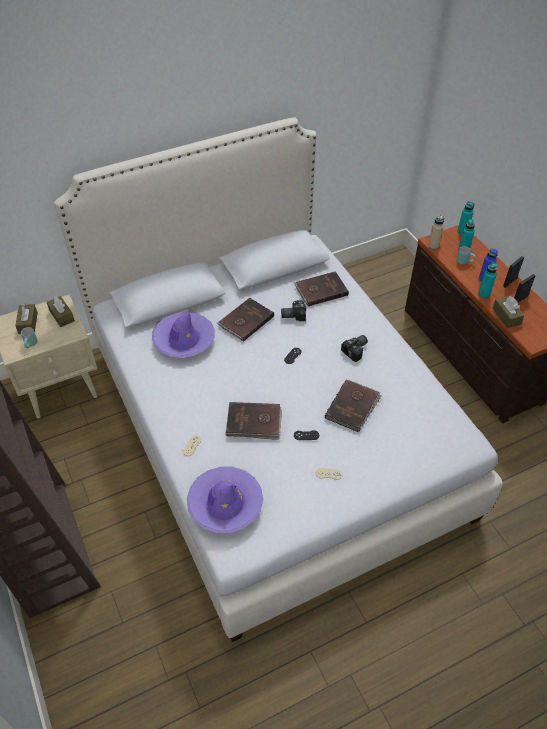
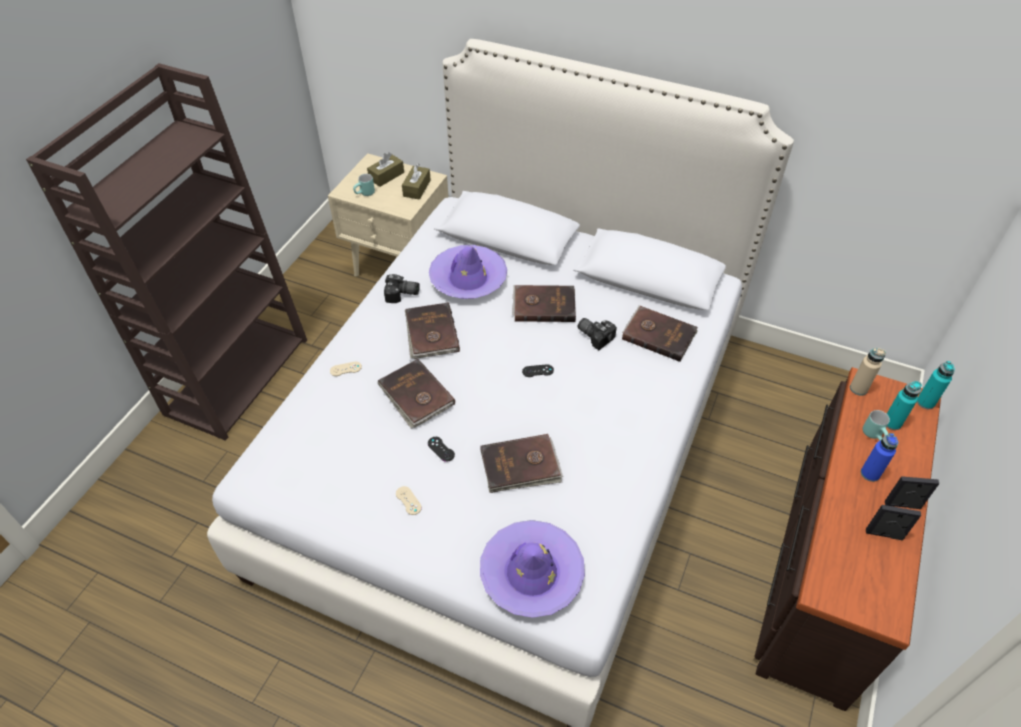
camera: 50 degrees right, 0 degrees up
(209, 385) = (431, 333): none -> brown book
(225, 504) = (296, 438): purple hat -> purple hat (531, 573)
(356, 350) = (605, 420): camera -> camera (402, 295)
(483, 294) = (842, 488): turquoise bottle -> none
(506, 316) = (834, 535): brown tissue box -> none

